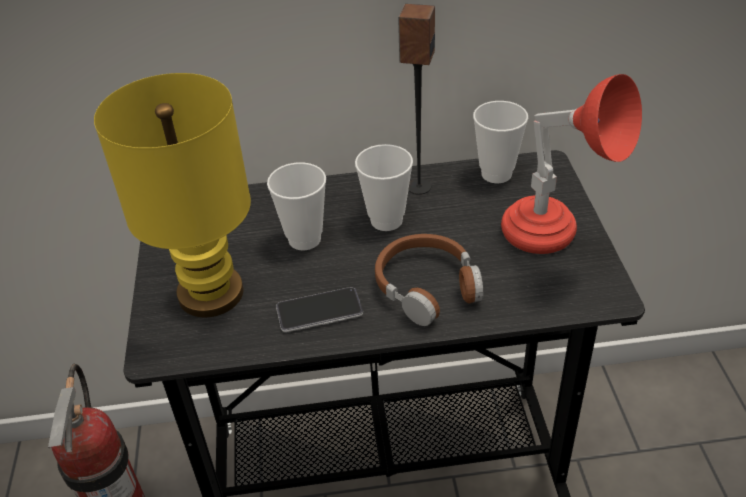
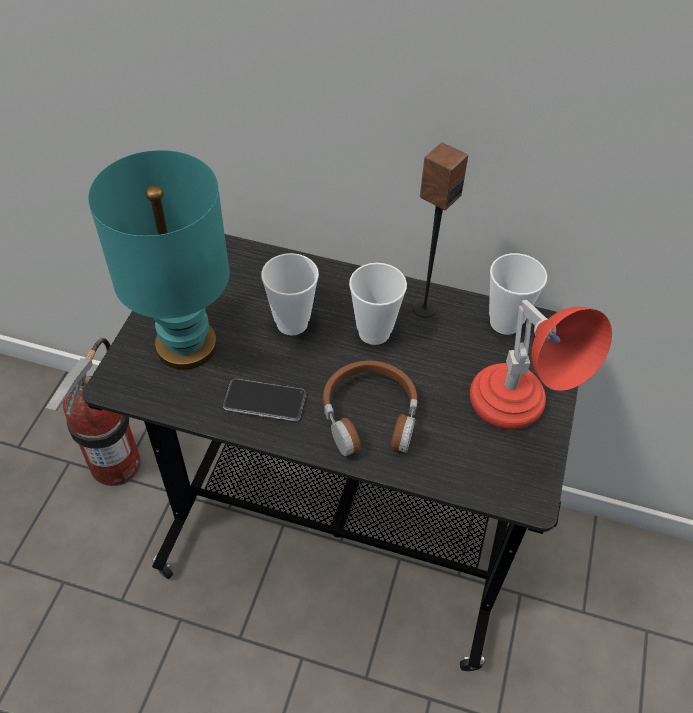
camera: 20 degrees right, 10 degrees up
(212, 293) = (188, 346): yellow table lamp -> turquoise table lamp

